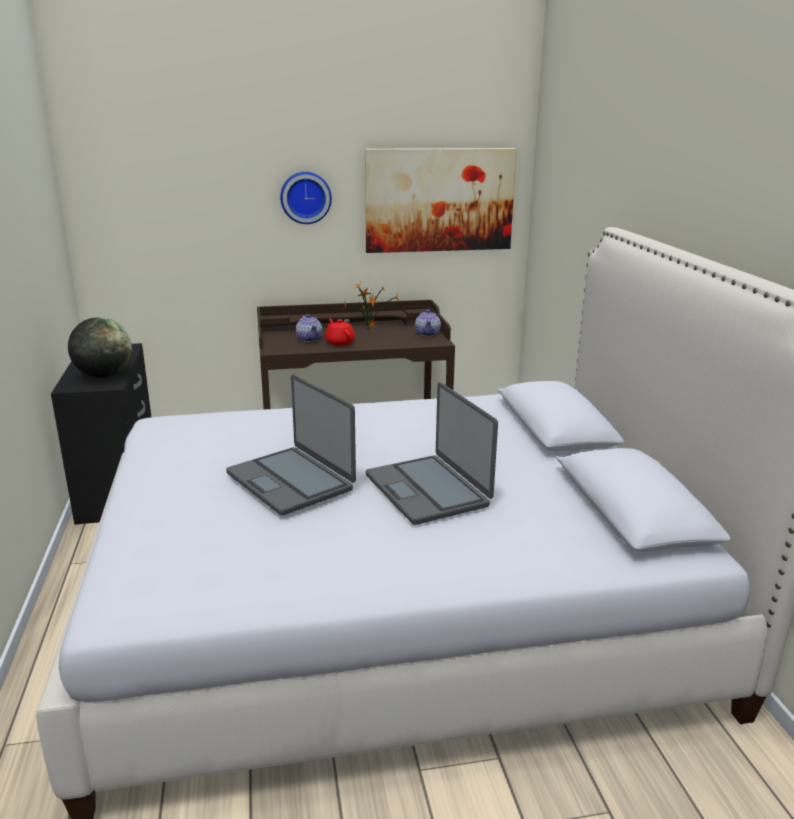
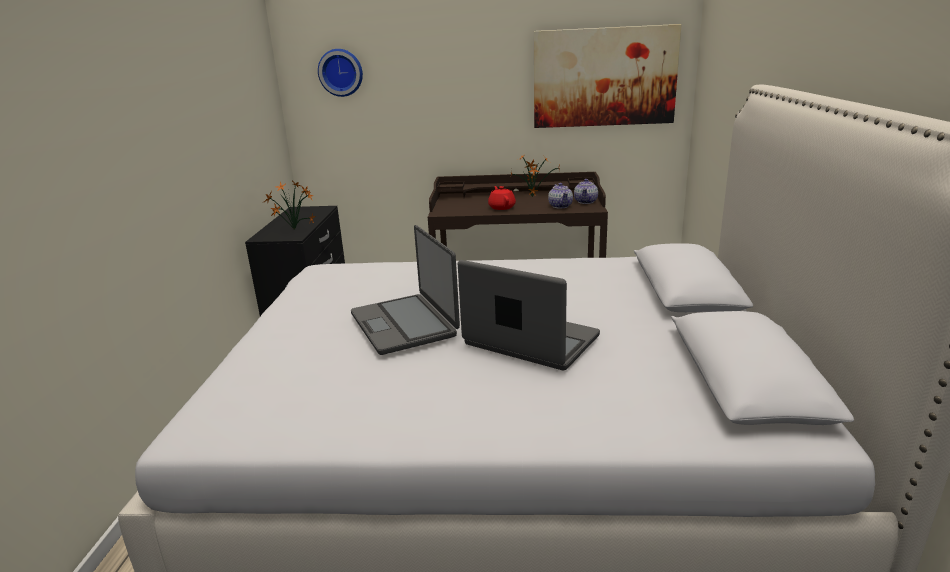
camera: 15 degrees right, 0 degrees up
(104, 376) = (293, 229): globe -> potted plant
(305, 197) = (479, 78): wall clock -> wall clock (341, 72)
(309, 339) = (476, 204): teapot -> teapot (560, 206)
(428, 490) = (530, 341): laptop -> laptop turned 135 degrees clockwise

